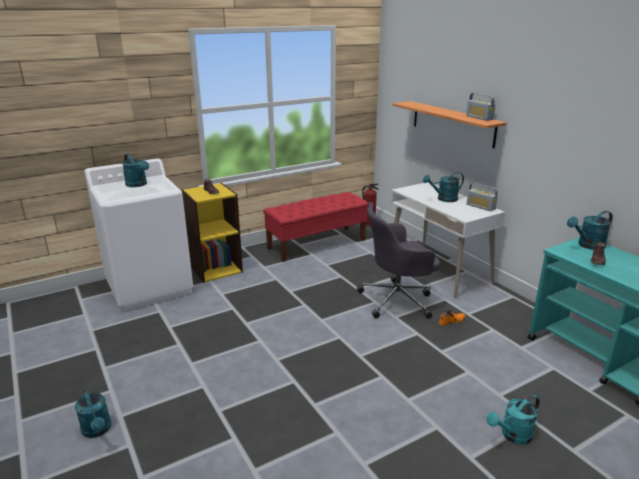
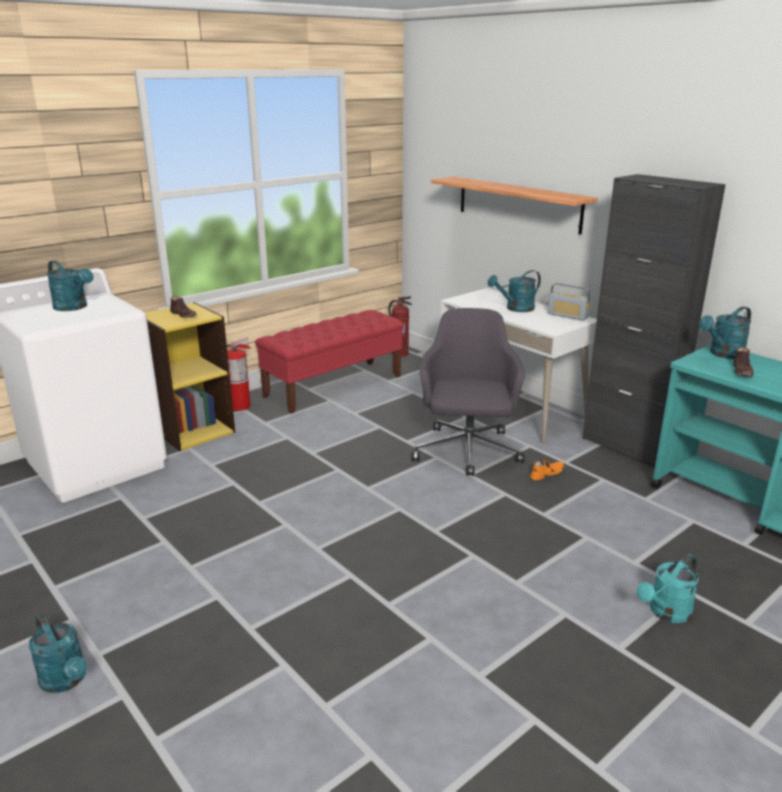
camera: 10 degrees left, 0 degrees up
(250, 254) = (239, 406): none -> fire extinguisher
(398, 300) = (467, 452): grey office chair -> grey office chair turned 120 degrees clockwise
(479, 118) = (559, 193): radio -> none
(518, 306) = (627, 447): none -> black cabinet

